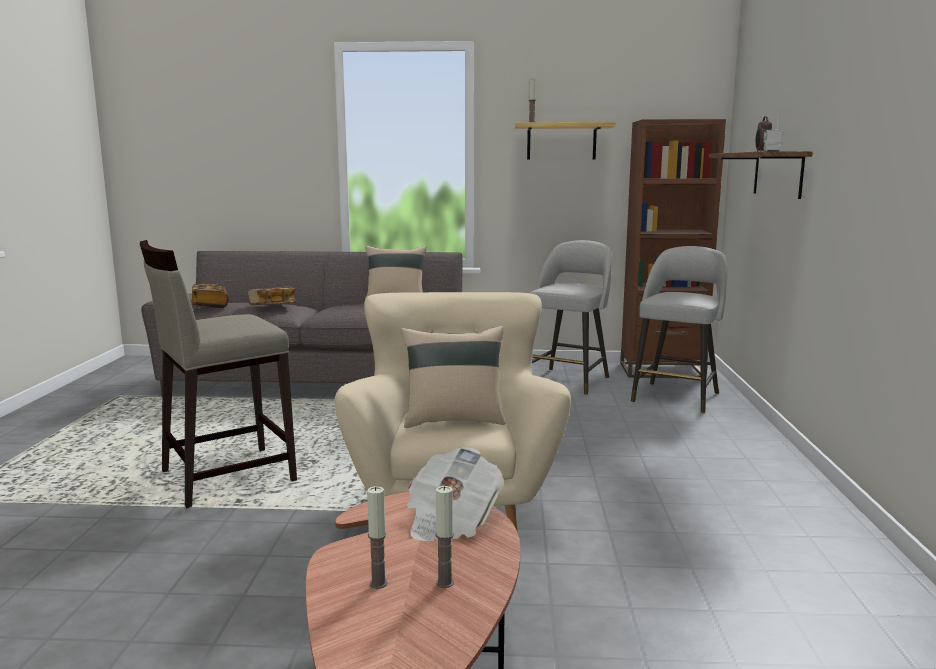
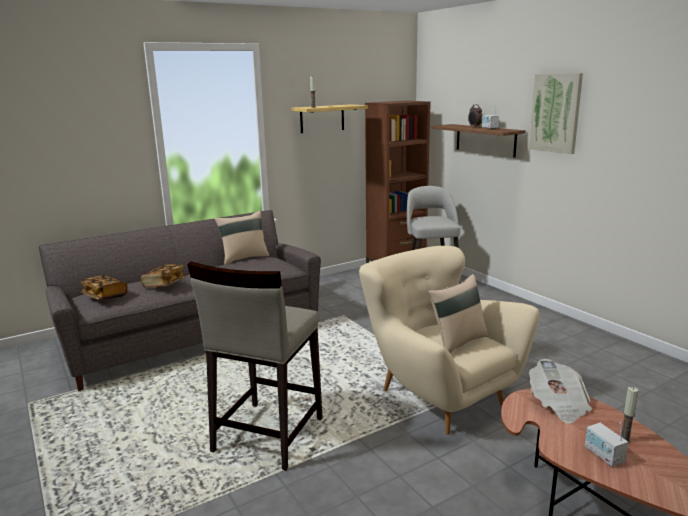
camera: 35 degrees left, 5 degrees up
(378, 583) = (603, 455): candle -> radio
(568, 380) = (357, 287): grey stool -> none
(841, 115) = (555, 113): none -> picture

